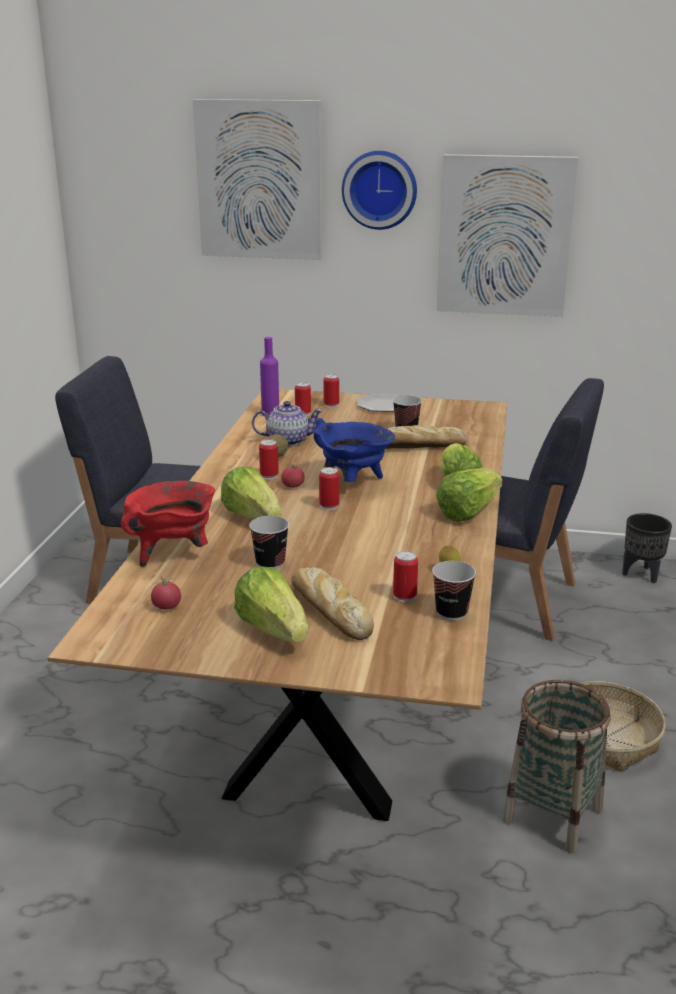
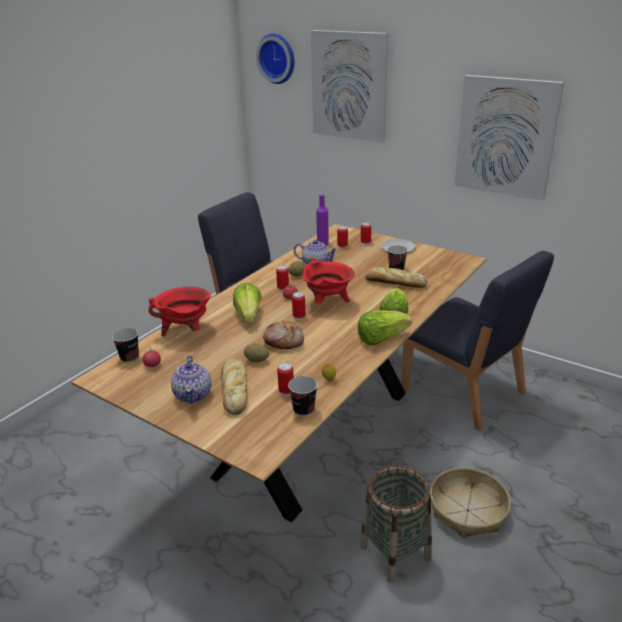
camera: 25 degrees right, 5 degrees up
(270, 563) = (230, 349): cup -> cup (129, 358)
(273, 629) = (193, 394): lettuce -> teapot
(324, 569) = (256, 360): none -> potato
(338, 539) = (284, 341): none -> bread
(353, 483) = (328, 302): blue cooking pot -> red cooking pot
(380, 189) = (423, 97): wall clock -> wall clock (278, 58)
(641, 575) = (581, 397): black planter -> none

